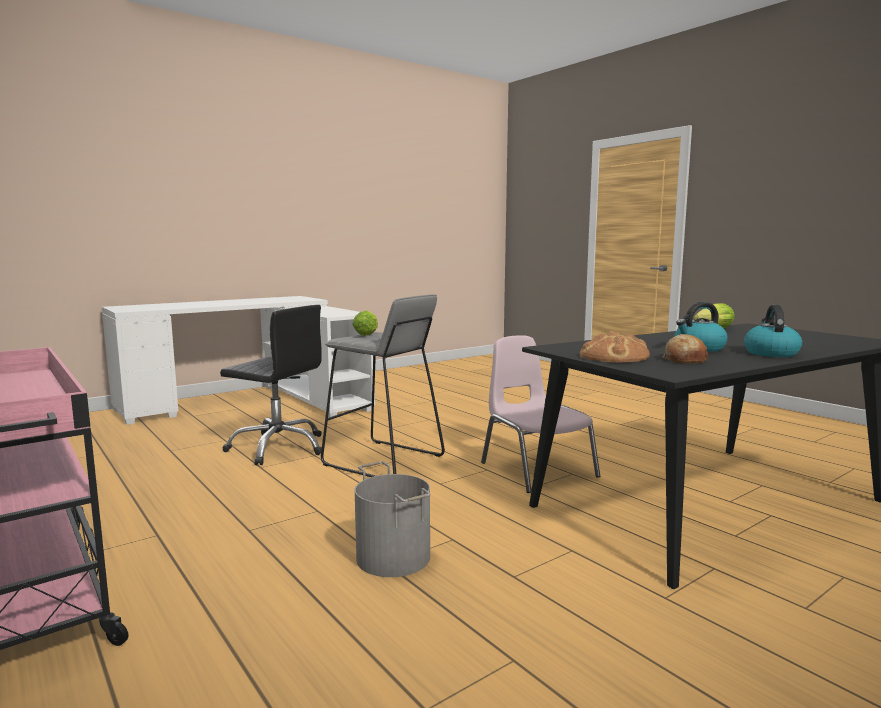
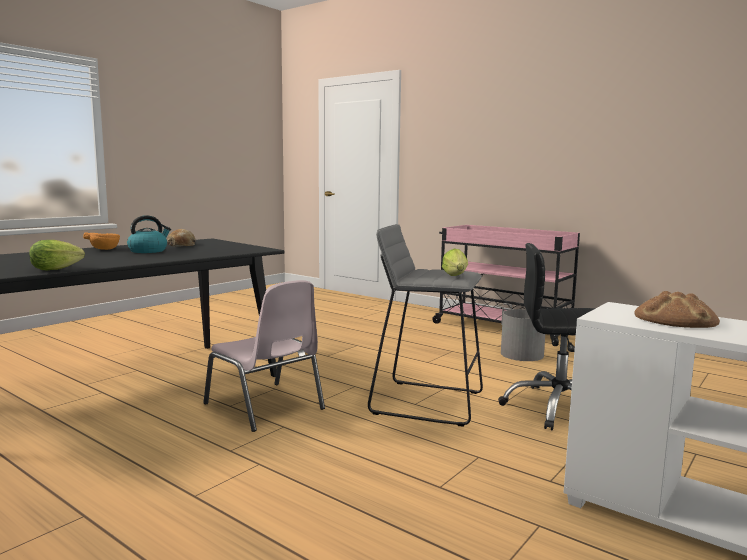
camera: 165 degrees right, 0 degrees up
(394, 557) = (355, 347): grey bucket -> grey bucket (521, 354)
(613, 356) = (225, 245): bread -> bread (675, 319)
(770, 353) = (105, 249): kettle -> orange bowl

